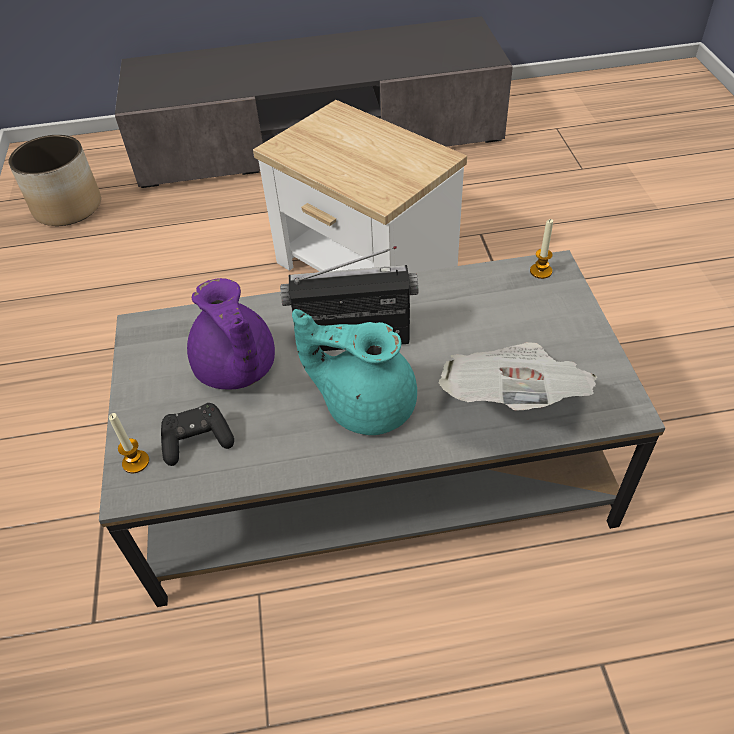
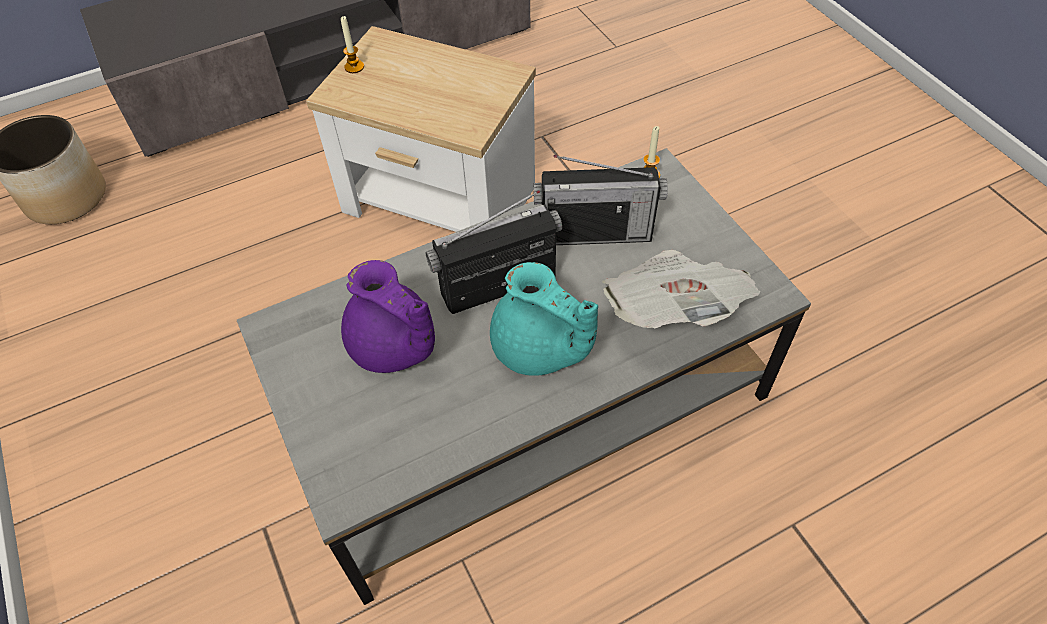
camera: 20 degrees left, 5 degrees up
(136, 462) = (333, 470): candle -> candle (354, 67)
(197, 441) = (388, 431): black game controller -> none
(366, 404) = (539, 349): turquoise teapot -> turquoise teapot turned 135 degrees counterclockwise
(466, 312) = (596, 233): none -> radio

